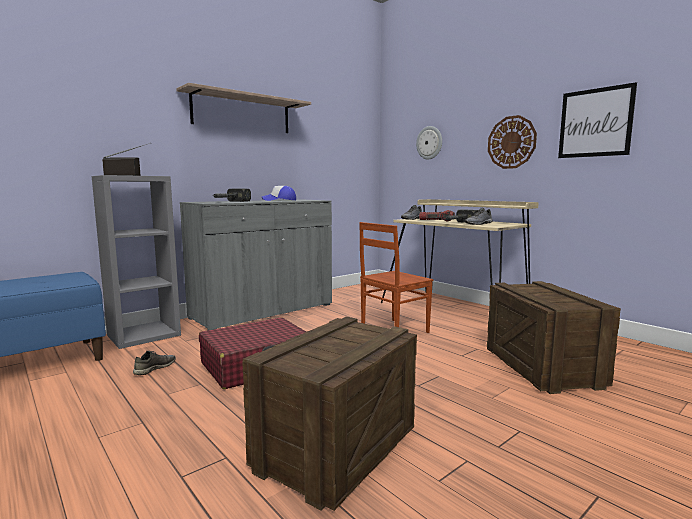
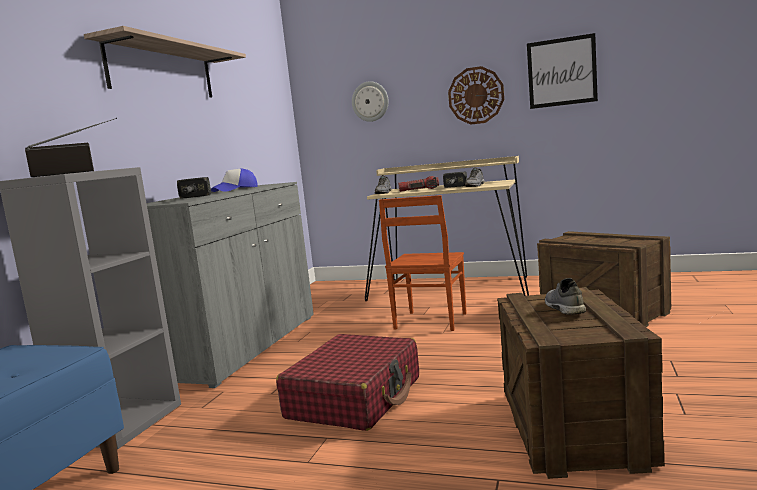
camera: 30 degrees left, 0 degrees up
(154, 368) = (227, 447): grey shoe -> grey shoe (563, 308)

